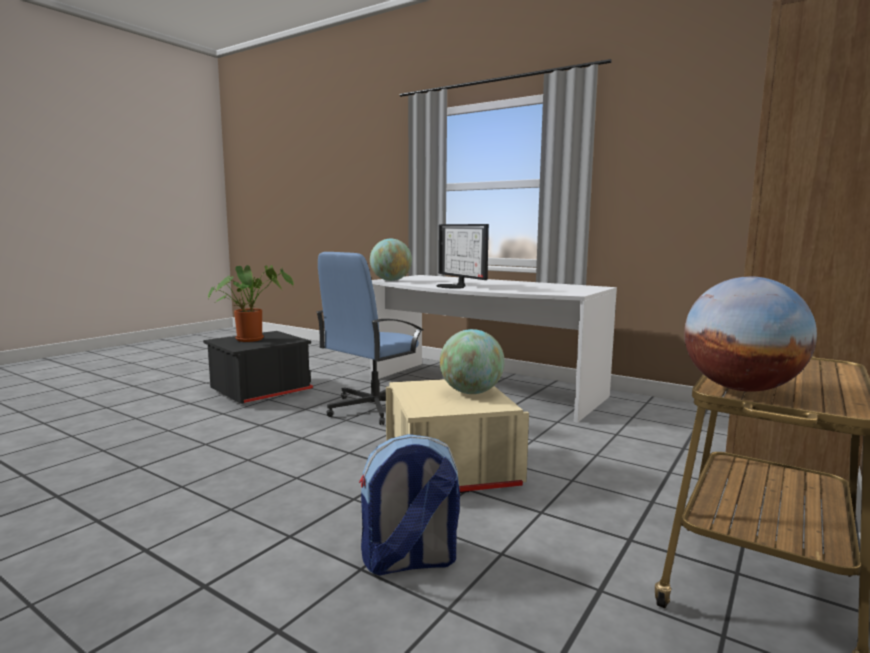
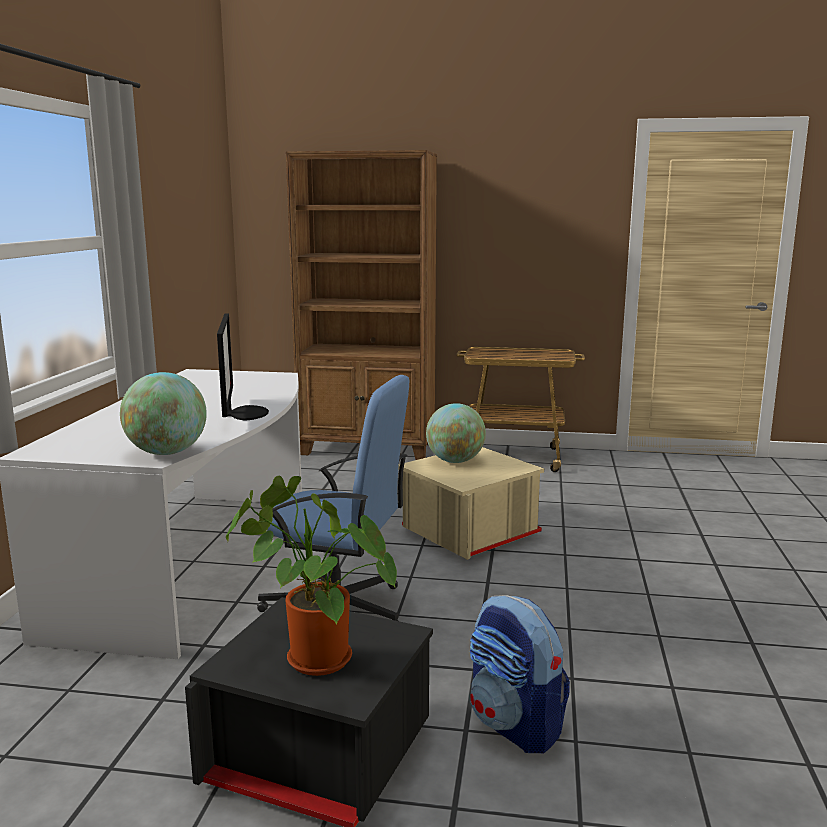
camera: 115 degrees left, 5 degrees up
(409, 561) = (605, 520): backpack -> backpack (515, 725)
(454, 286) = (242, 413): monitor -> monitor turned 45 degrees counterclockwise
(740, 389) = (558, 357): globe -> none

